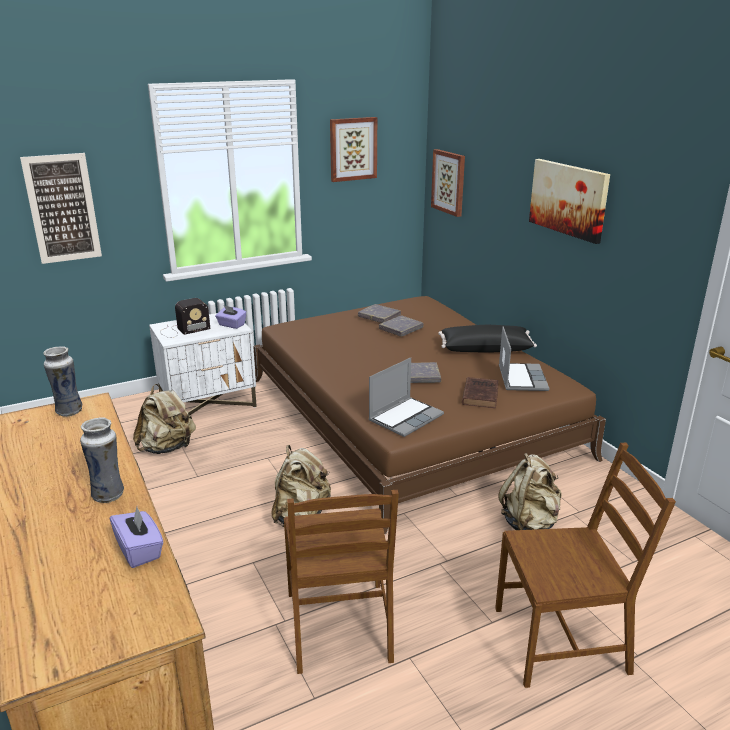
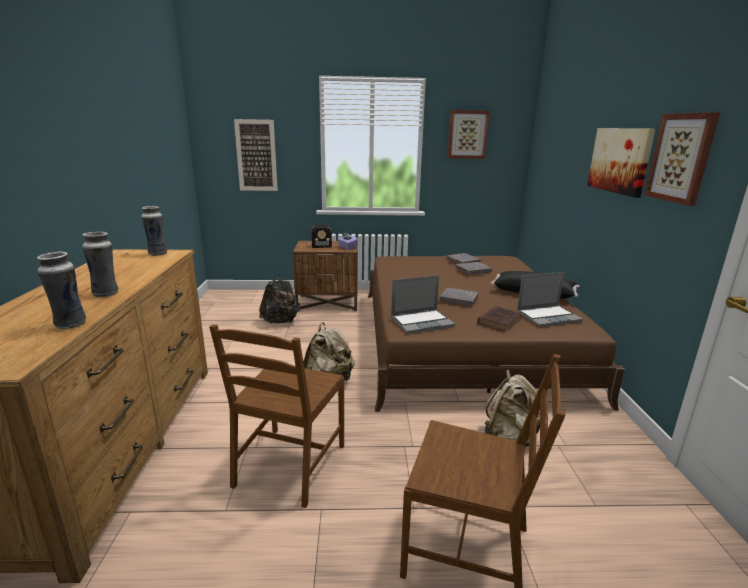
camera: 25 degrees right, 5 degrees down
(140, 550) = (69, 324): purple tissue box -> vase
(167, 448) = (281, 322): beige backpack -> black backpack
(209, 404) = (328, 303): white nightstand -> brown nightstand
(449, 182) = (541, 163): picture -> picture (681, 158)
(521, 378) = (548, 317): laptop -> laptop turned 45 degrees clockwise

